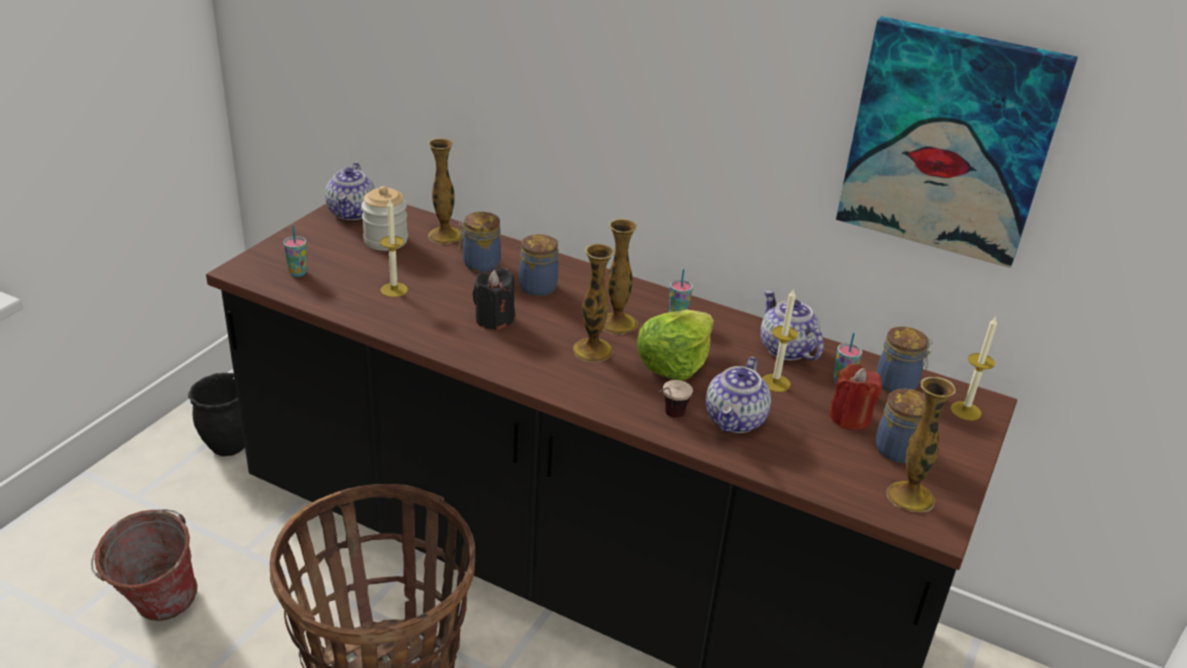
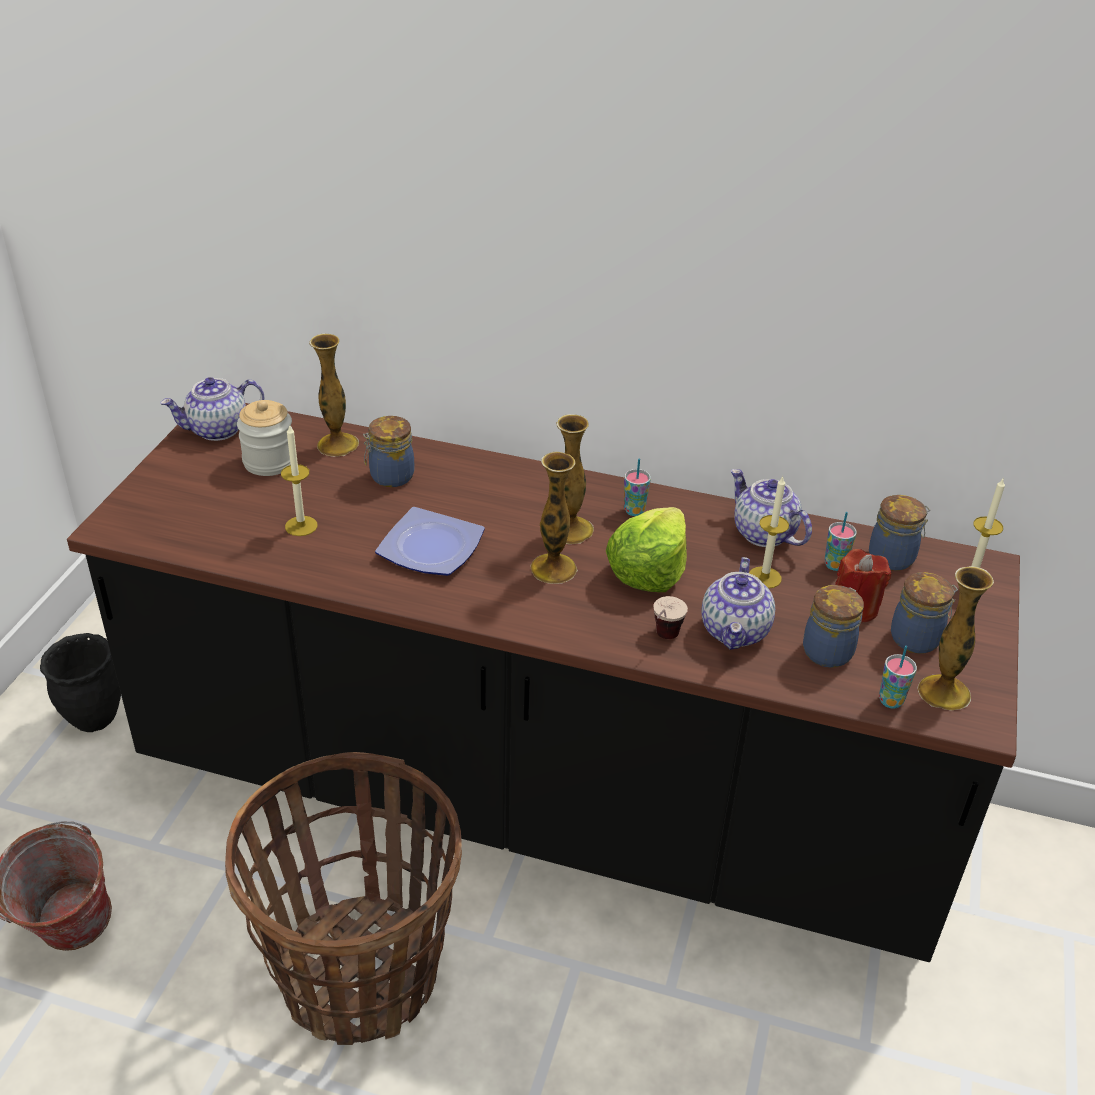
camera: 10 degrees left, 5 degrees up
(298, 273) = (179, 521): cup -> cup (890, 701)
(352, 213) = (217, 430): teapot -> teapot turned 75 degrees clockwise
(494, 319) = (430, 546): black candle -> plate
(539, 287) = (468, 496): jar -> jar (828, 651)
(949, 141) = (933, 289): picture -> none

